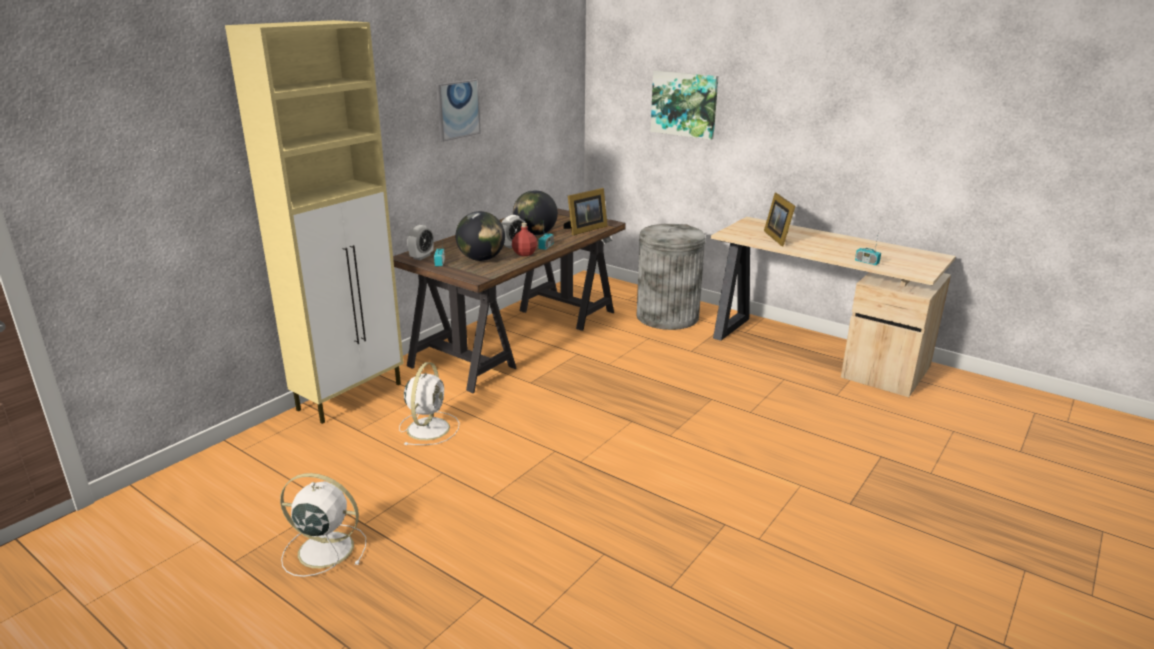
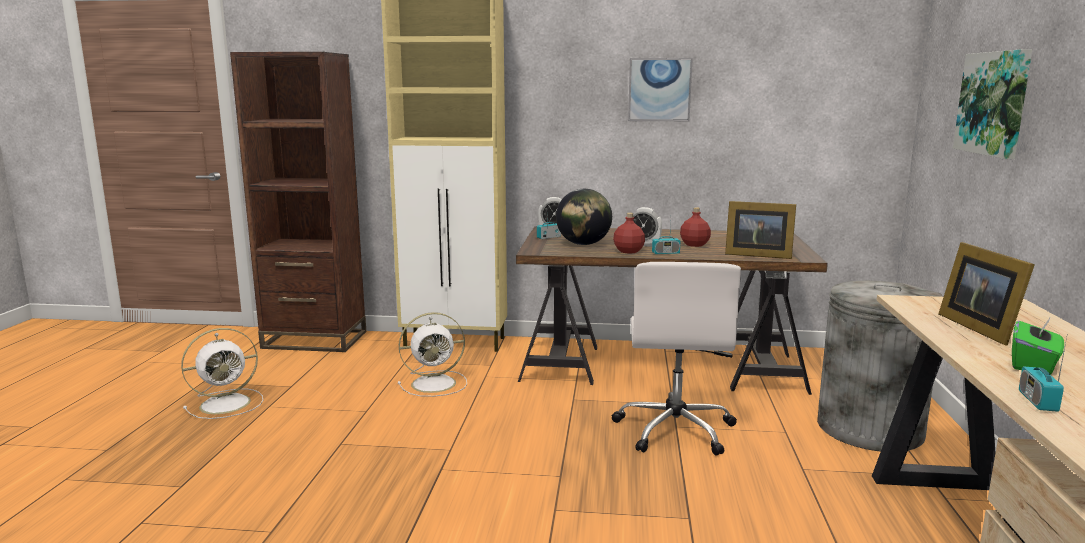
camera: 60 degrees right, 10 degrees down
(216, 468) = (314, 340): none -> brown bookcase
(323, 549) = (227, 403): white fan -> white fan turned 75 degrees clockwise
(535, 234) = (694, 244): globe -> red bottle
(612, 366) = (675, 429): none -> white office chair
(778, 238) = (979, 327): picture frame -> picture frame turned 60 degrees counterclockwise
(830, 248) = (1033, 365): none -> green tissue box

